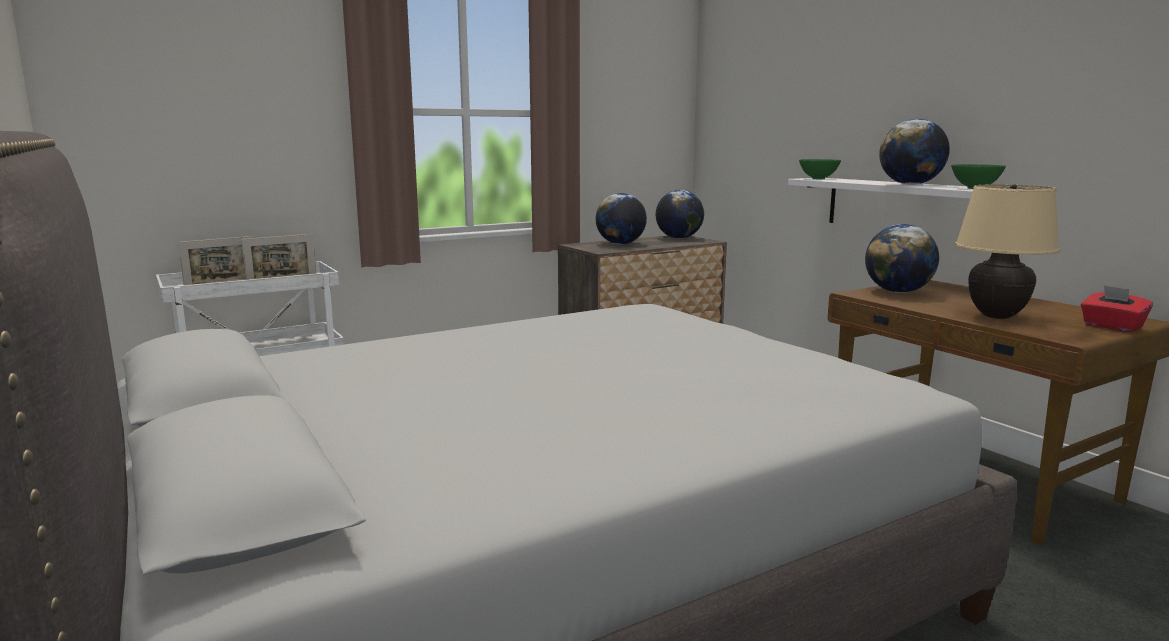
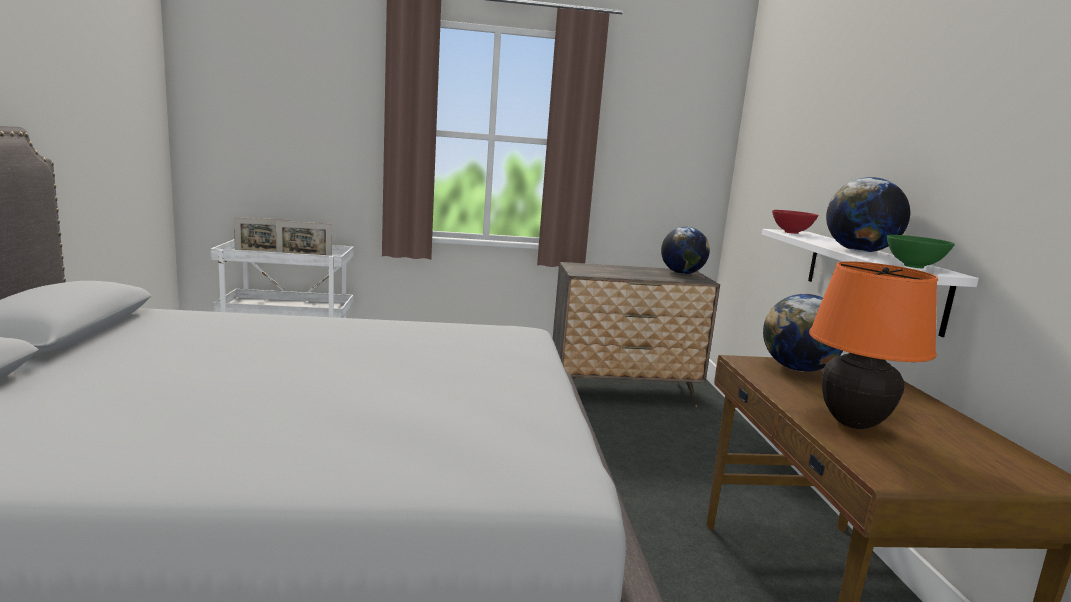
camera: 25 degrees right, 0 degrees up
(620, 244) = (613, 270): globe -> none
(818, 179) = (792, 232): green bowl -> red bowl
(996, 316) = (852, 423): beige table lamp -> orange table lamp
(1112, 326) = (988, 476): red tissue box -> none

